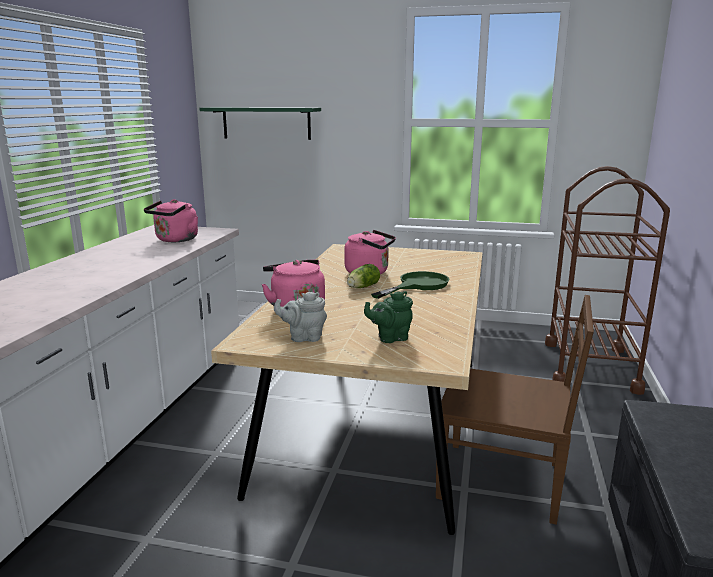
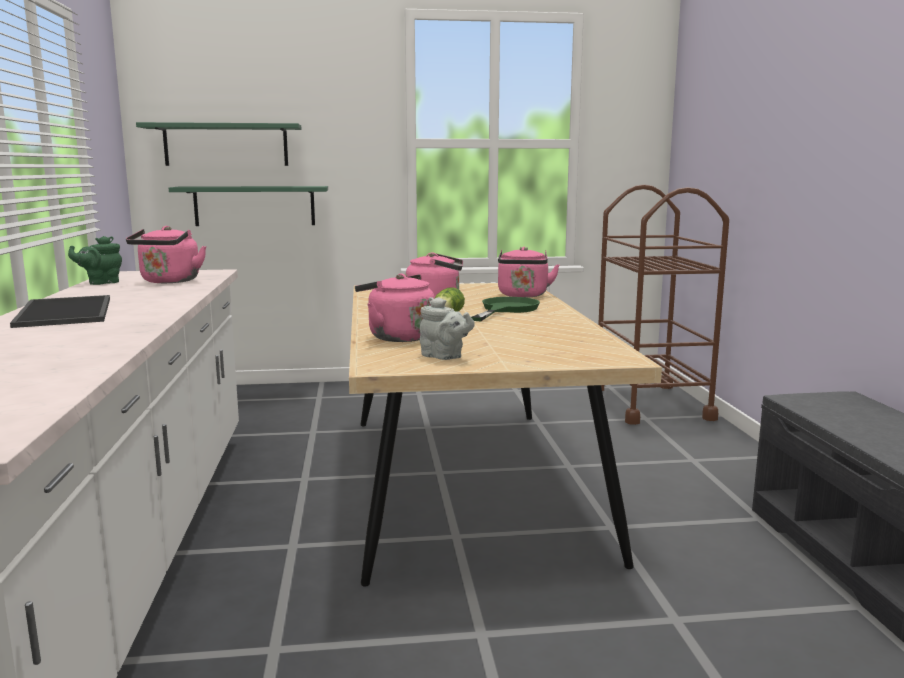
camera: 20 degrees left, 5 degrees down
(72, 269) = (67, 312): none -> tray
(286, 170) = (254, 206): none -> green shelf
(303, 337) = (444, 357): grey teapot -> grey teapot turned 120 degrees counterclockwise
(390, 338) = (540, 348): green teapot -> green teapot (101, 282)
(452, 269) = (523, 296): none -> pink kettle
(503, 482) = (645, 514): brown chair -> none

